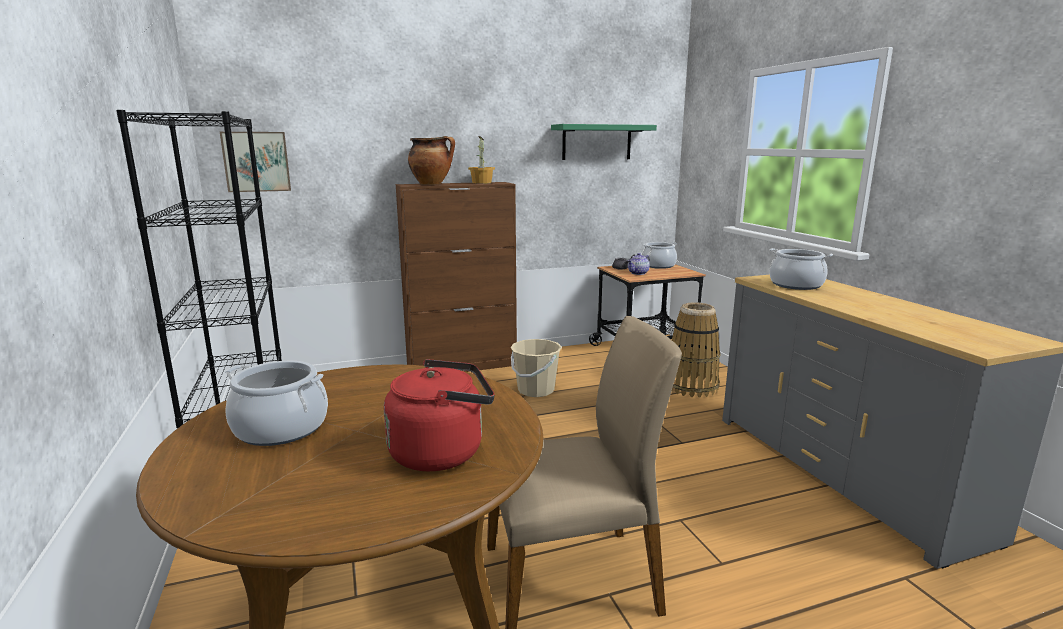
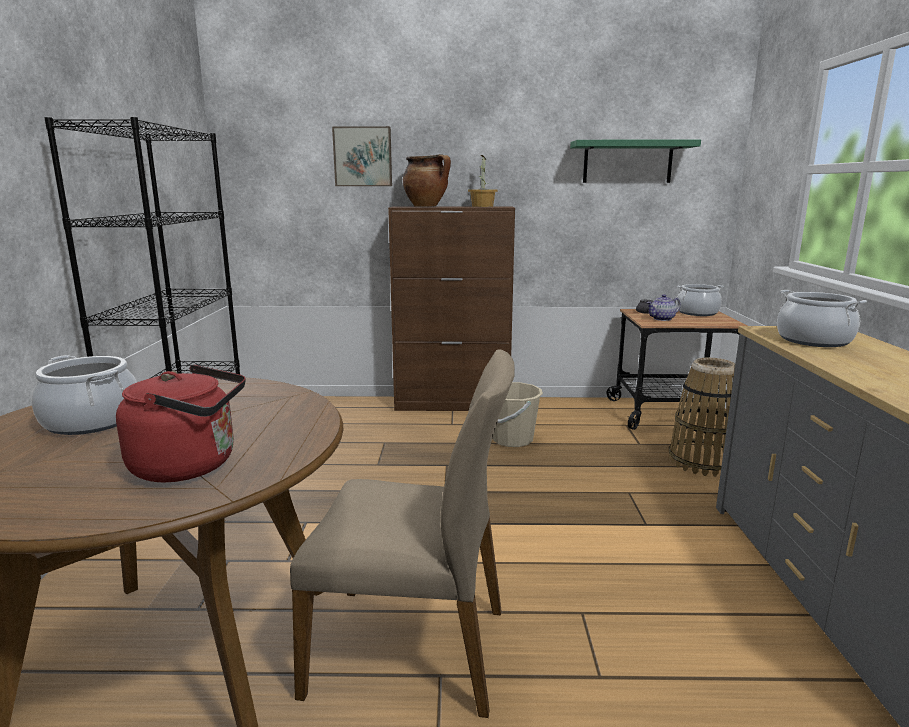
camera: 20 degrees right, 0 degrees up
(256, 161) = (263, 181): picture -> picture (363, 157)

